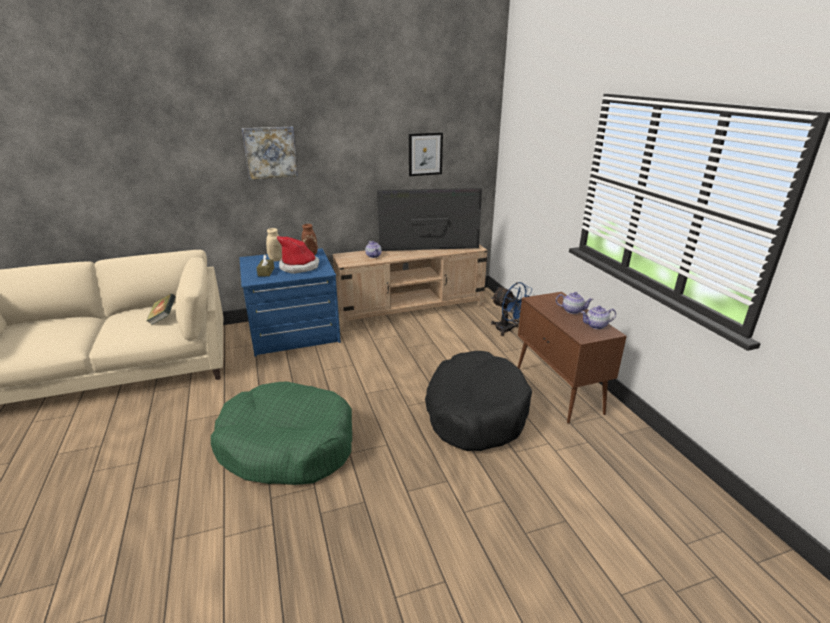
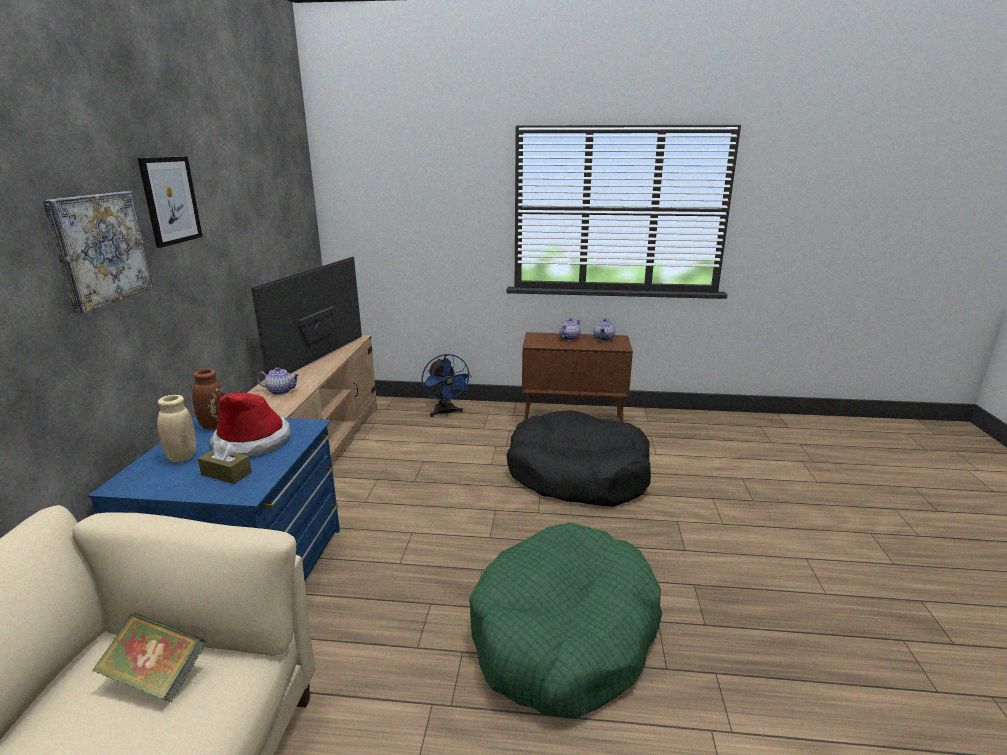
camera: 65 degrees left, 5 degrees down
(425, 154) = (269, 224): picture -> picture (170, 200)
(508, 330) = (446, 413): blue fan -> blue fan turned 90 degrees clockwise

